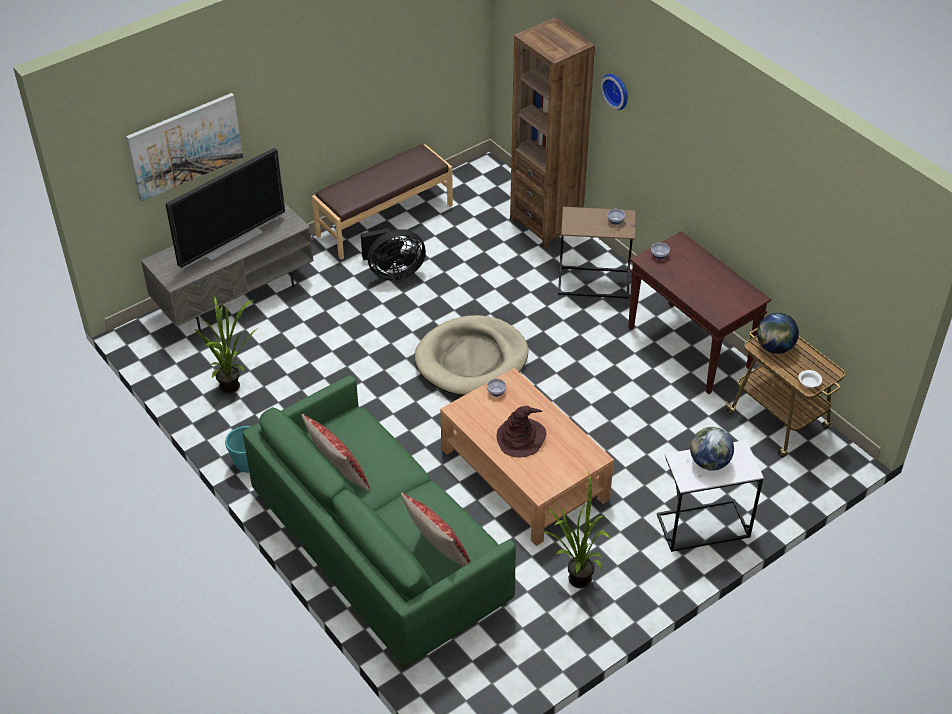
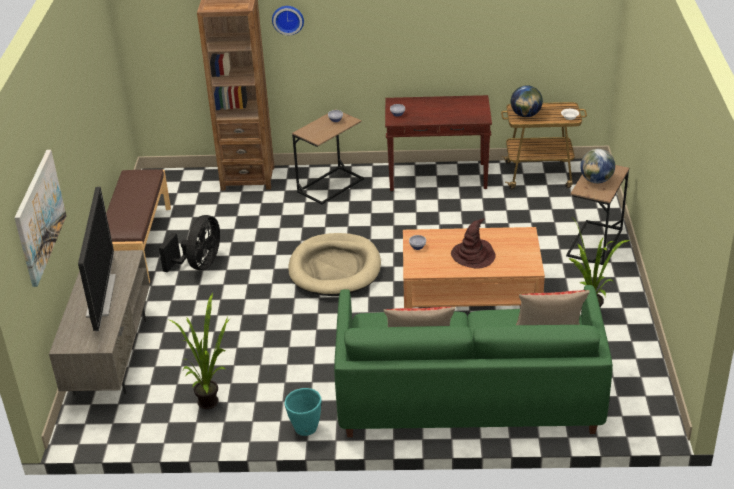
camera: 50 degrees left, 10 degrees down
(703, 526) = (594, 243): white side table -> brown side table

